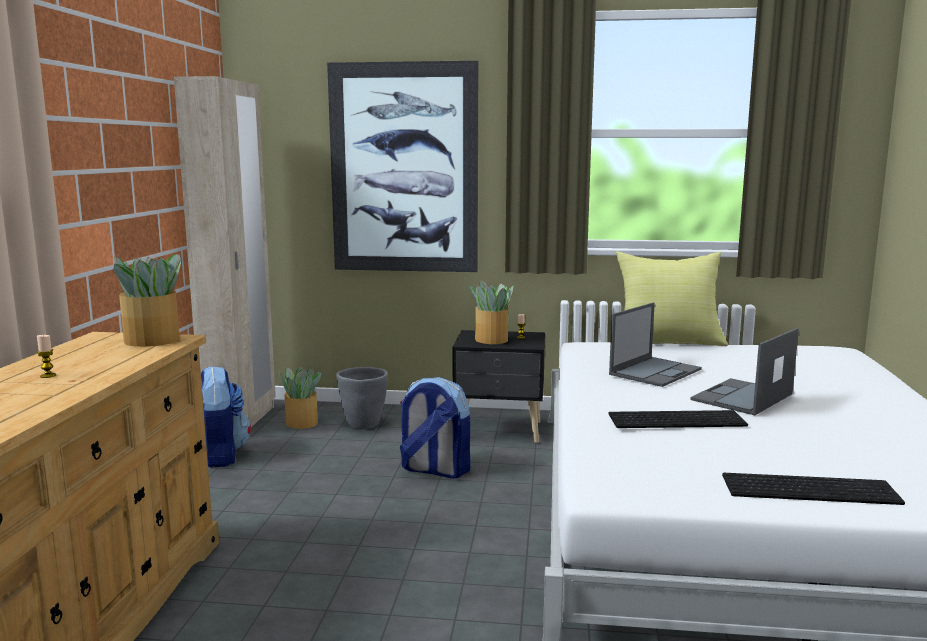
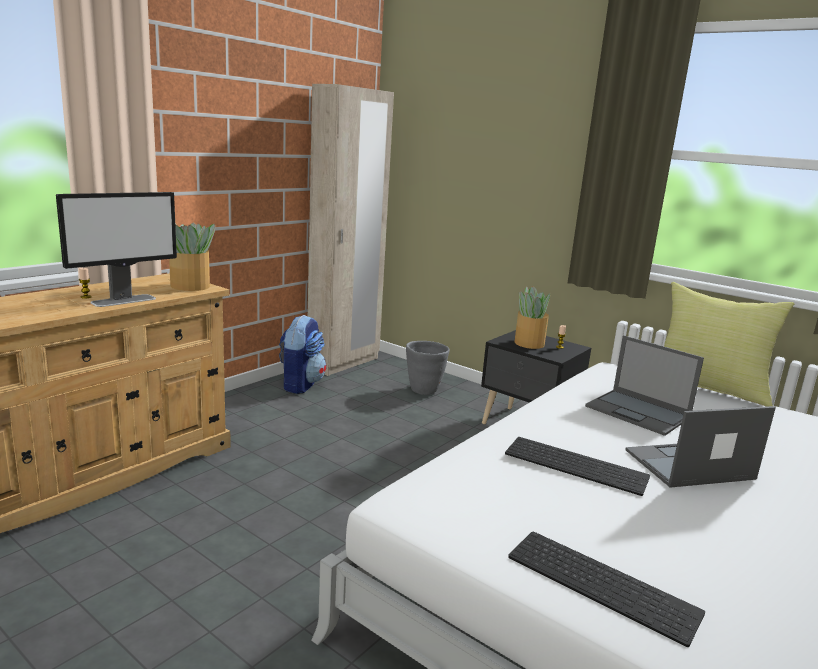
camera: 30 degrees right, 5 degrees up
(110, 369) = (124, 300): none -> monitor
(301, 423) = (382, 376): potted plant -> none
(404, 169) = (500, 174): picture -> none
(434, 470) = (434, 443): backpack -> none
(655, 371) = (639, 412): laptop -> laptop turned 60 degrees clockwise

